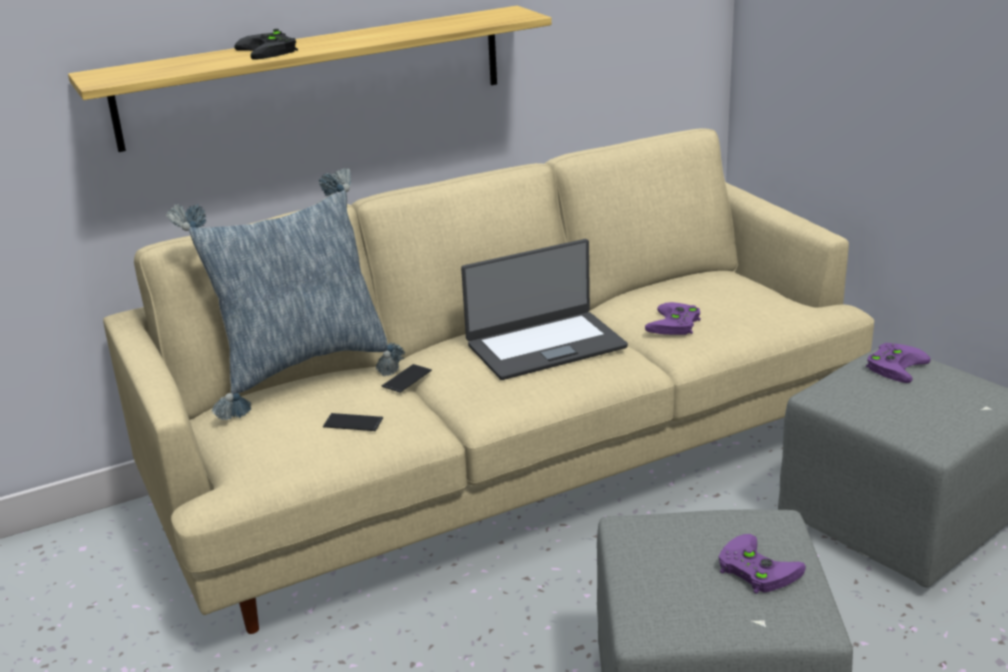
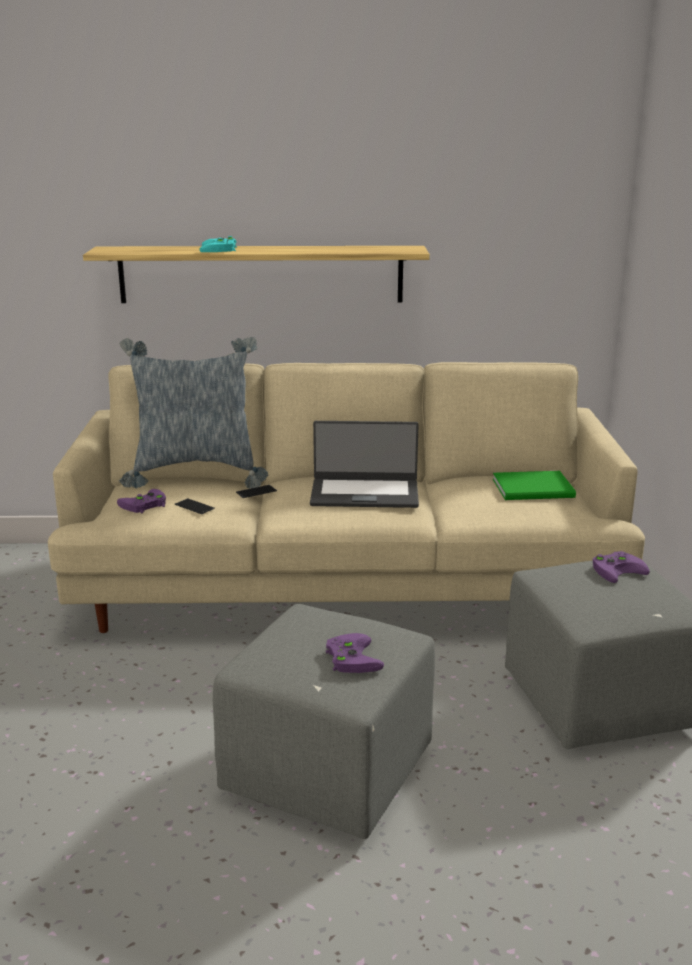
camera: 25 degrees right, 5 degrees down
(270, 51) = (220, 249): black game controller -> turquoise game controller
(675, 324) = (471, 502): purple game controller -> purple game controller (143, 505)
(722, 289) = (535, 489): none -> green book

